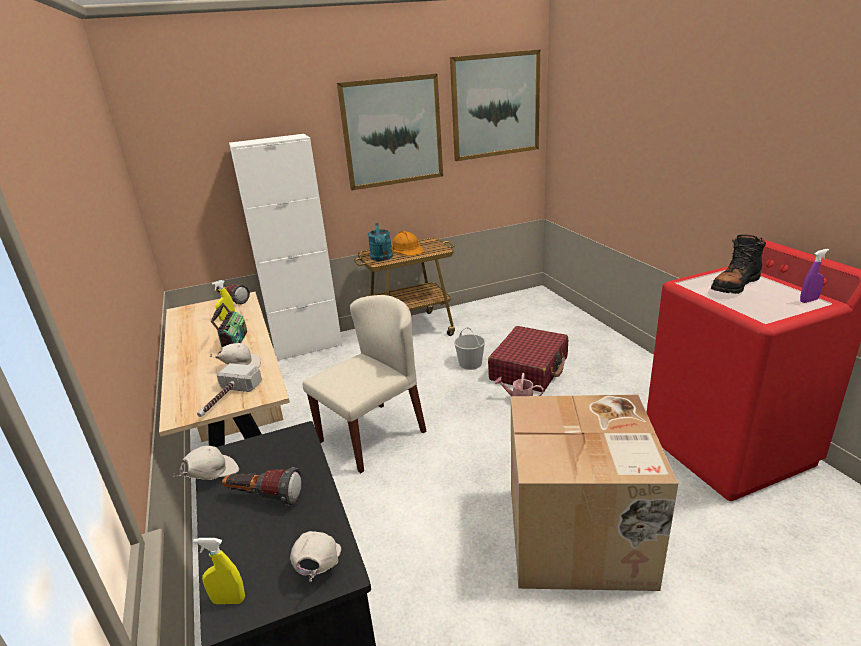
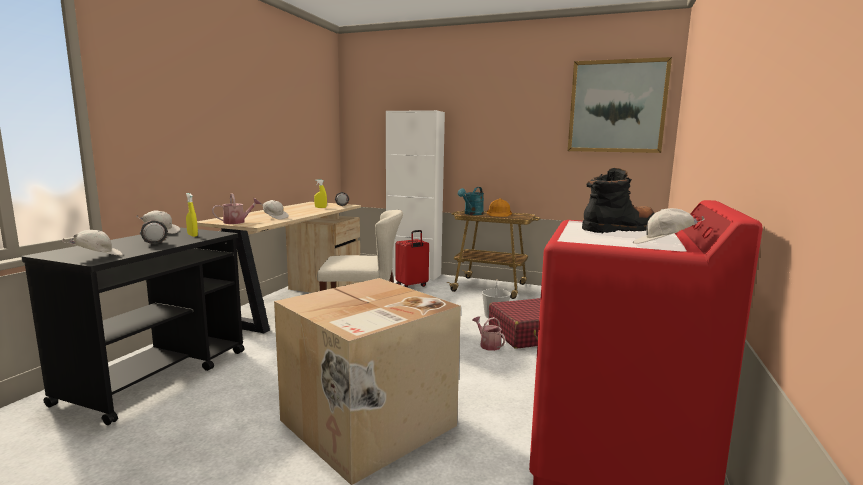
camera: 40 degrees right, 15 degrees down
(226, 400) = (237, 222): hammer -> watering can
(228, 600) = (59, 252): yellow spray bottle -> yellow spray bottle (192, 235)
(233, 342) = (298, 212): radio -> none
(336, 364) = (412, 286): none -> red suitcase
(392, 132) = (513, 119): picture -> none
(735, 285) = (619, 229): black boot -> black boot turned 150 degrees clockwise
(808, 300) = (663, 245): purple spray bottle -> white cap

